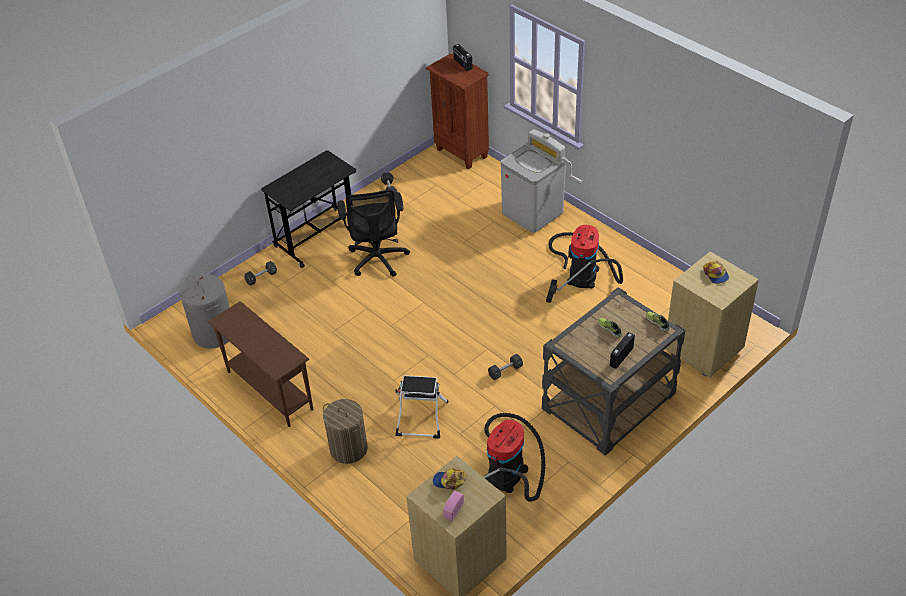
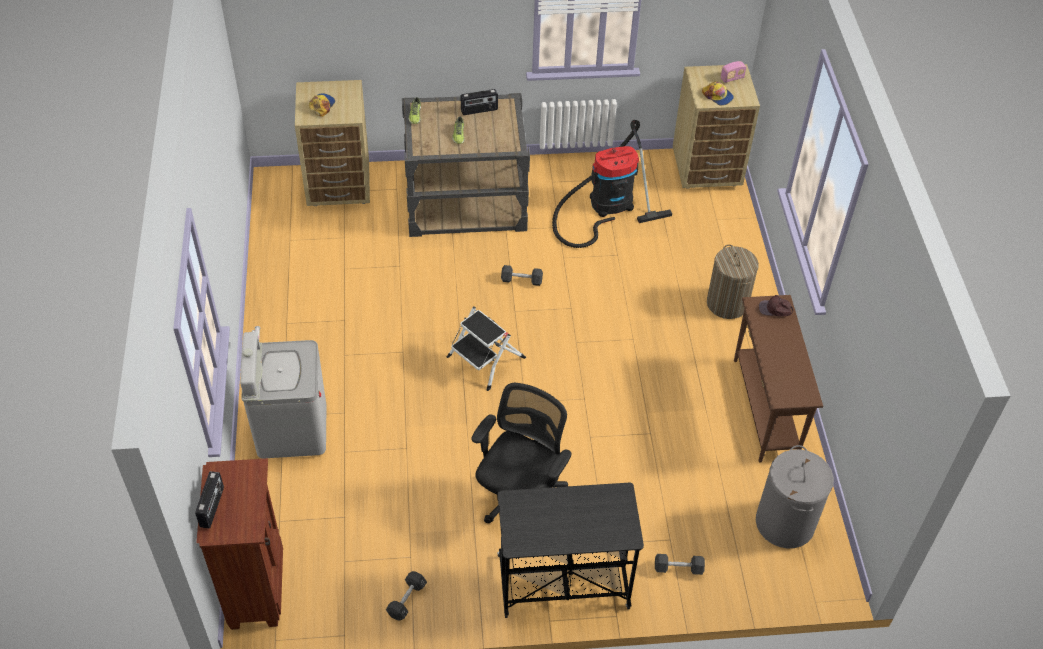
camera: 145 degrees left, 5 degrees up
(279, 363) = (775, 309): none -> brown cap
(420, 416) = (638, 290): step ladder -> step ladder (486, 359)
(582, 273) = (336, 324): vacuum cleaner -> none

